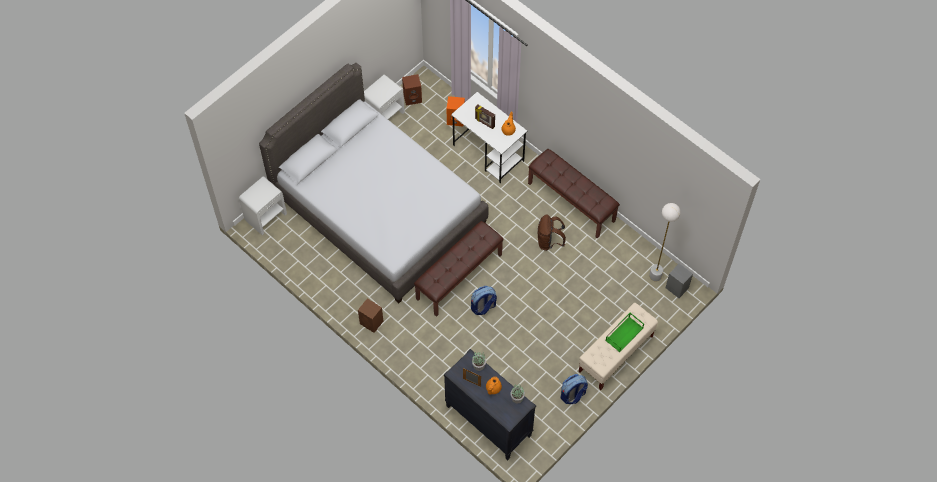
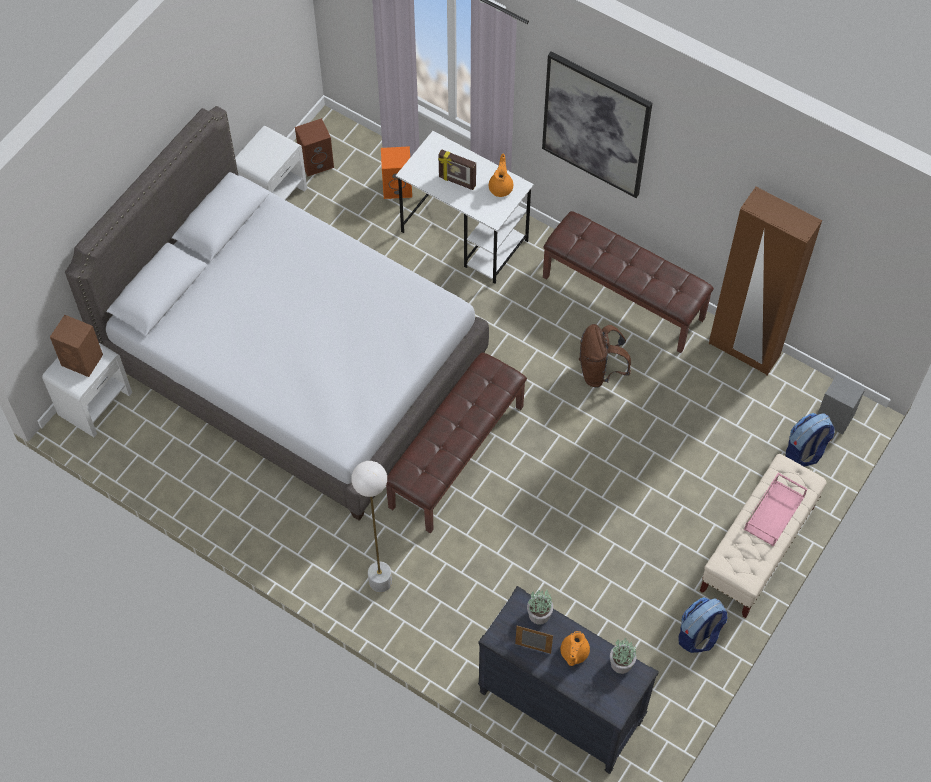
camera: 10 degrees left, 0 degrees up
(372, 323) = (318, 563): brown speaker -> brown speaker (83, 360)
(483, 307) = (509, 503): backpack -> backpack (805, 452)
(561, 104) = (596, 124): none -> picture
(624, 333) = (774, 512): green tray -> pink tray
(633, 242) = (743, 350): none -> brown wardrobe
(655, 276) = (794, 402): white floor lamp -> white floor lamp (380, 581)

